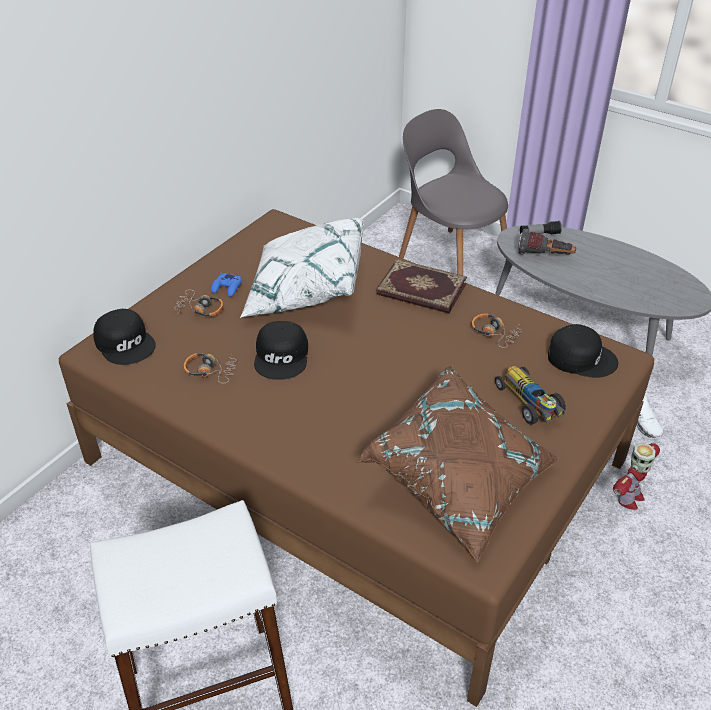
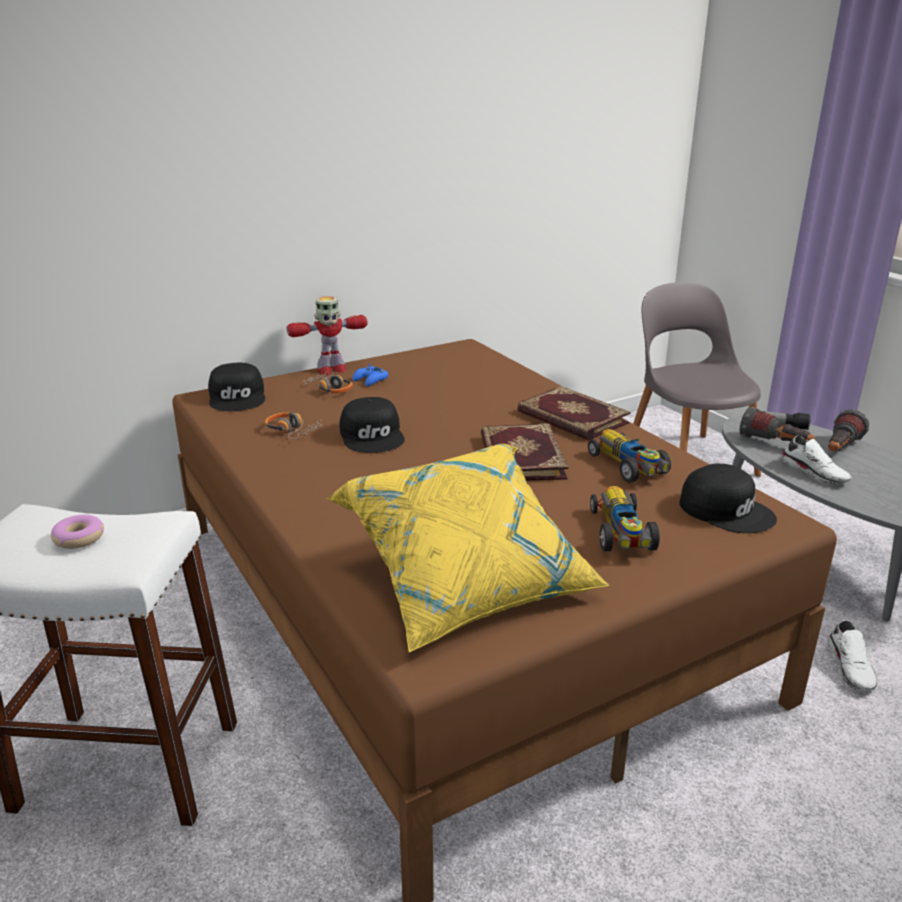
camera: 25 degrees right, 15 degrees down
(180, 560) = (79, 538): none -> donut
(282, 356) = (373, 436): black cap -> black cap turned 45 degrees counterclockwise
(305, 290) = (445, 395): white pillow -> none
(412, 346) = (520, 457): none -> book
(459, 482) = (467, 580): brown pillow -> yellow pillow
(494, 333) = (629, 467): headphones -> toy car
(584, 277) = (815, 472): none -> white shoe
(589, 249) = (839, 450): none -> flashlight
(629, 499) = (783, 748): toy robot -> toy robot (331, 369)

